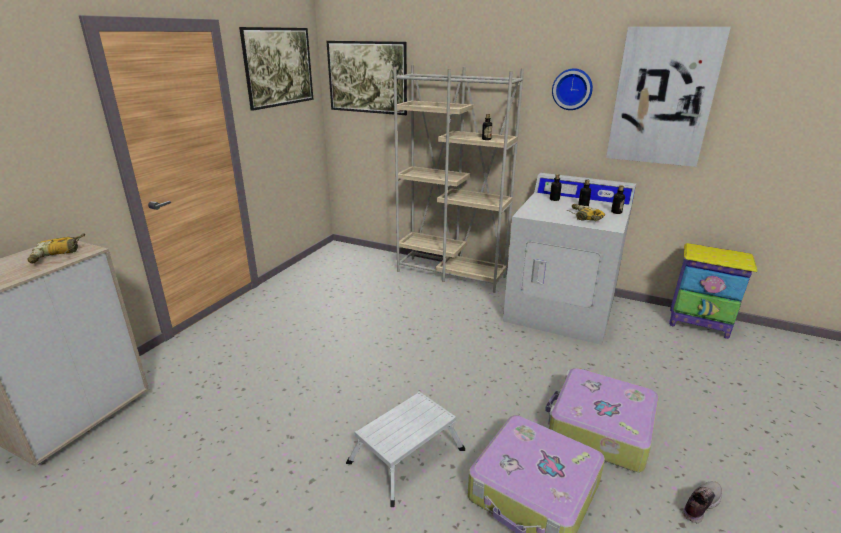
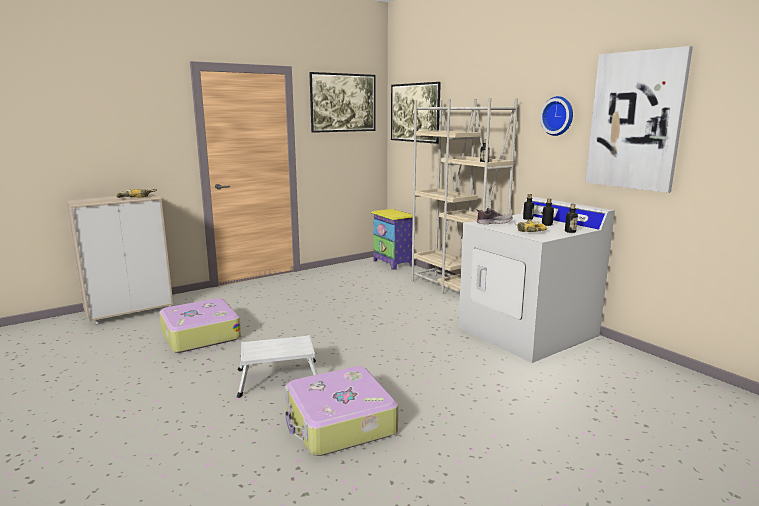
camera: 30 degrees right, 10 degrees down
(599, 428) = (445, 409): suitcase -> suitcase (200, 335)
(699, 505) = (465, 477): shoe -> shoe (493, 223)
(700, 325) = (672, 376): nightstand -> nightstand (392, 264)

